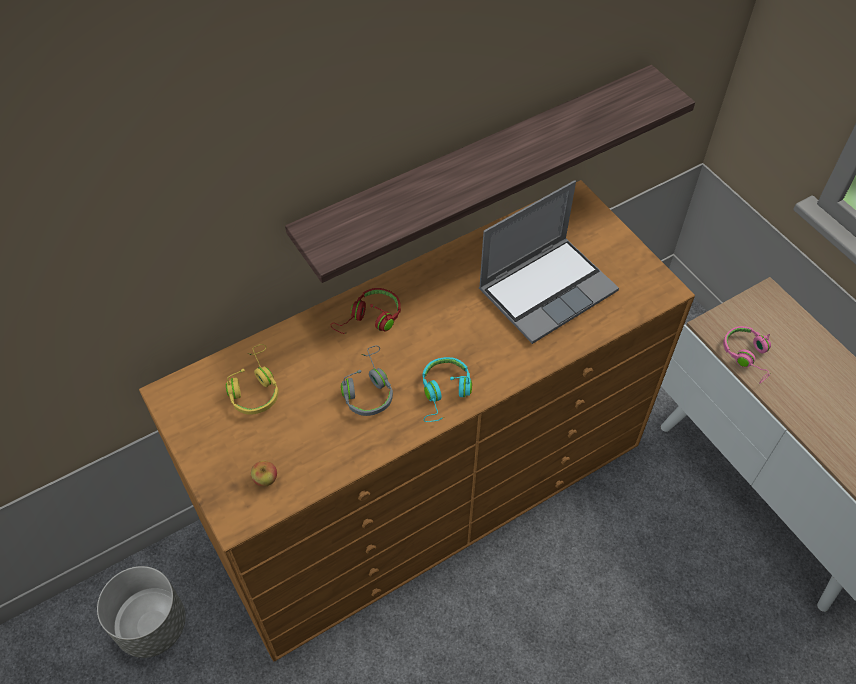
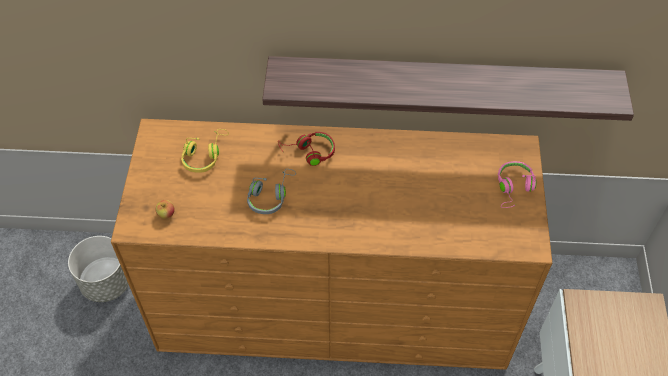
camera: 35 degrees right, 0 degrees up
(444, 393) = (316, 227): turquoise headphones -> none
(547, 289) = (444, 198): laptop -> none
(748, 356) = (590, 340): pink headphones -> pink headphones (514, 188)

